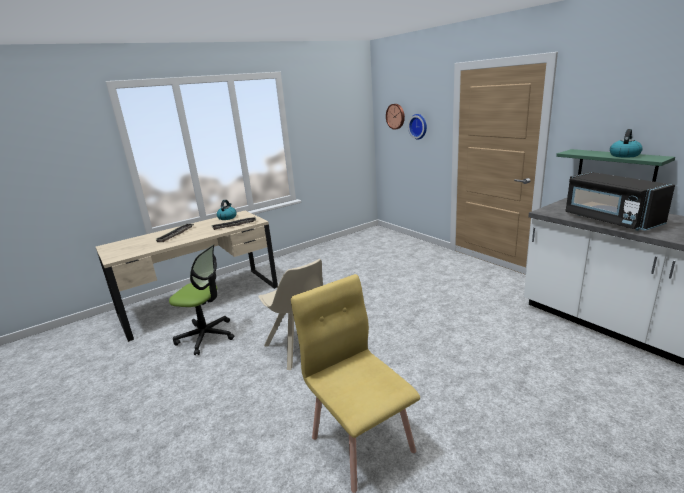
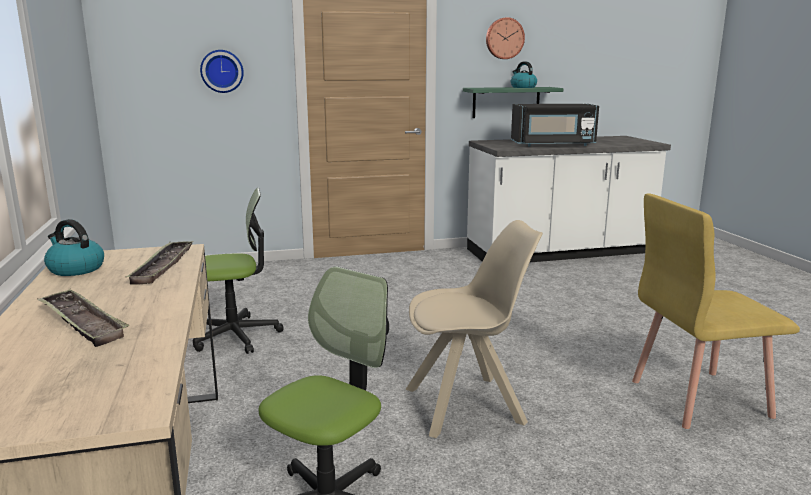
camera: 70 degrees left, 5 degrees down
(333, 270) = (236, 335): none -> office chair
(396, 116) = (161, 55): wall clock -> wall clock (504, 38)

